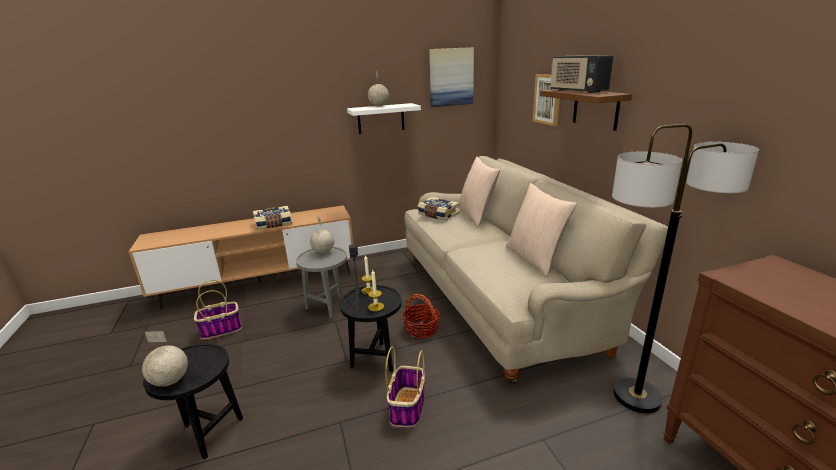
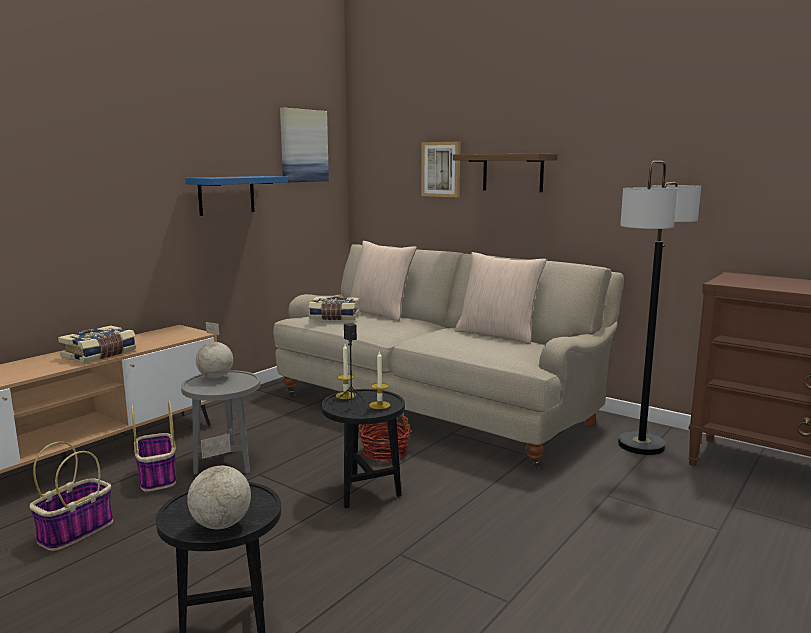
camera: 35 degrees left, 10 degrees down
(379, 106) = (230, 176): globe -> none
(381, 118) = (226, 195): white shelf -> blue shelf
(407, 408) = (459, 517): basket -> basket (158, 477)
(577, 91) = (498, 153): radio -> none

